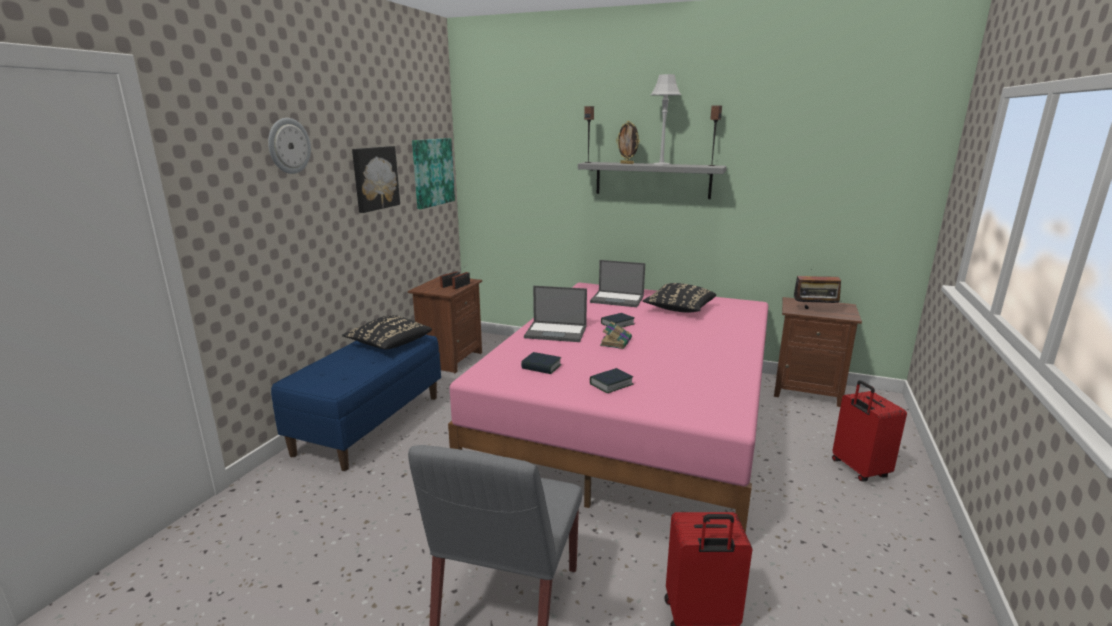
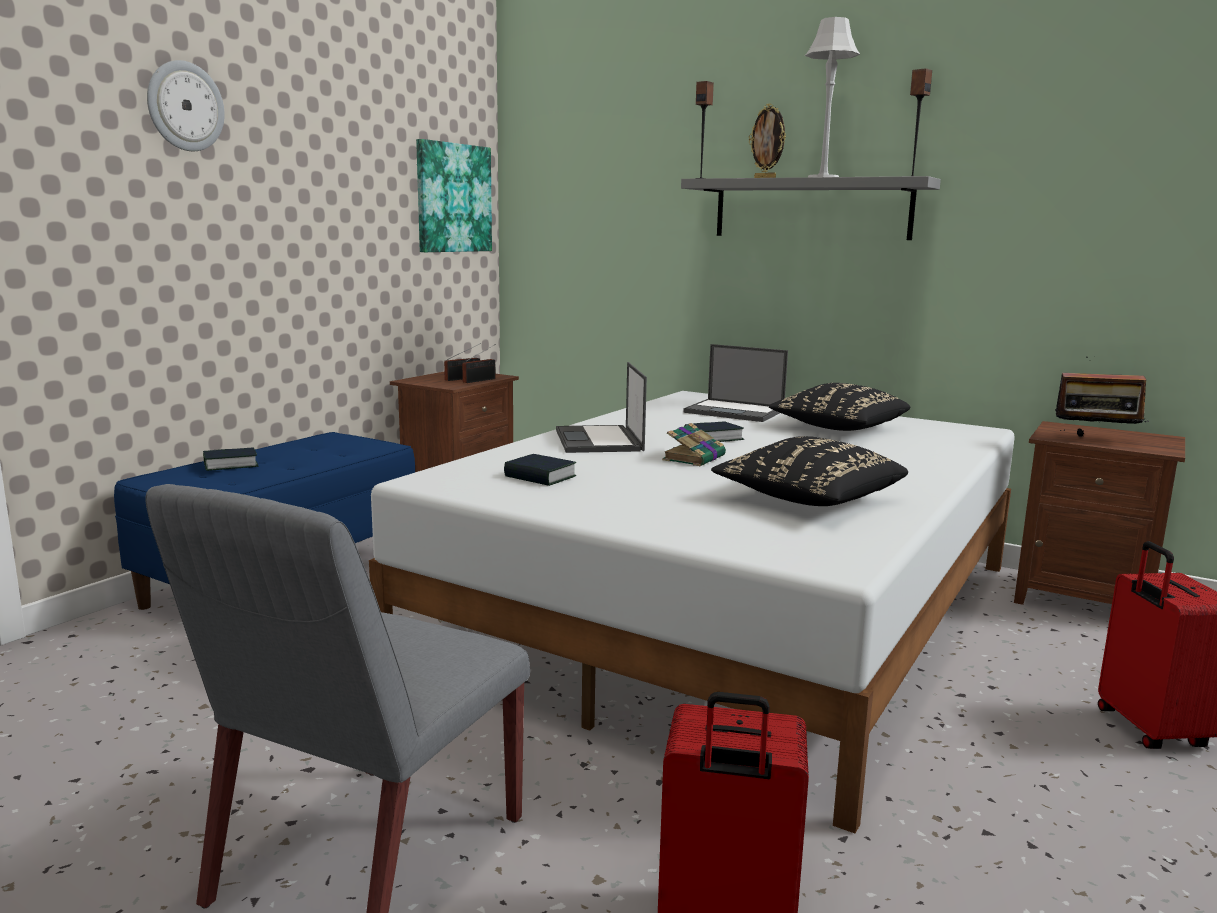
camera: 10 degrees right, 5 degrees down
(374, 178) = (341, 187): picture -> none
(389, 344) = (329, 450): black pillow -> black pillow (808, 500)
(556, 332) = (599, 441): laptop -> laptop turned 60 degrees clockwise
(611, 384) = (646, 505): book -> book (230, 465)
(633, 418) = (732, 610): pink bed -> white bed

